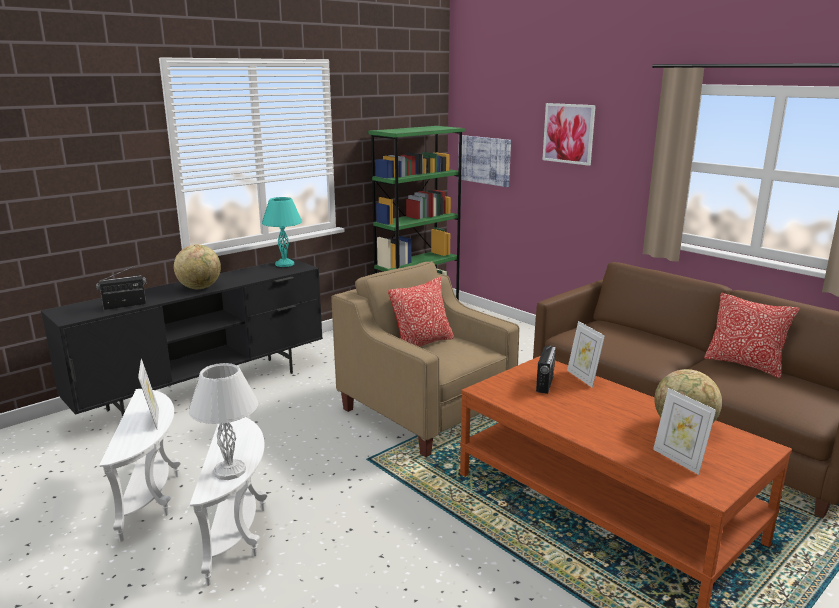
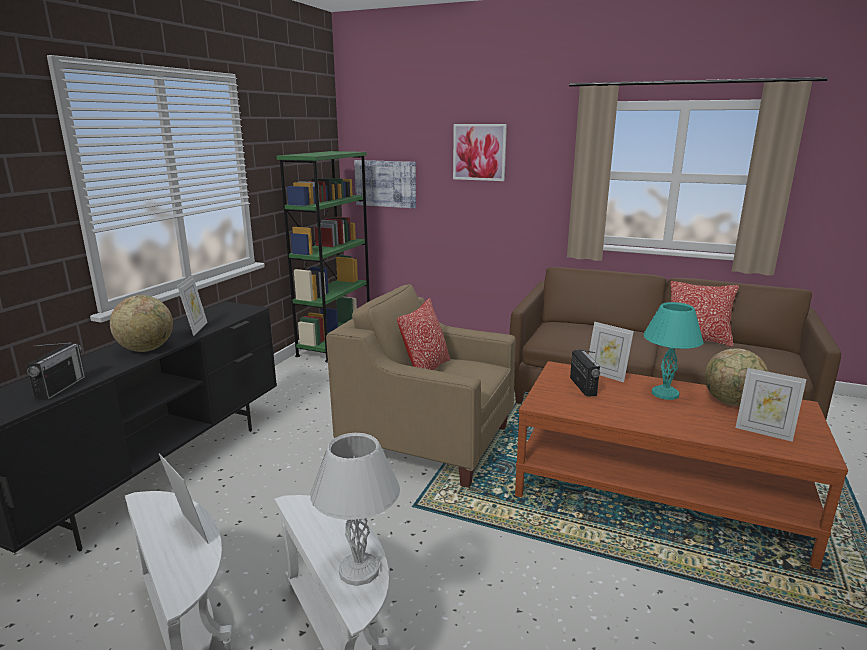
camera: 25 degrees left, 0 degrees up
(124, 306) = (61, 388): radio -> radio turned 150 degrees clockwise
(247, 277) = (196, 329): none -> picture frame
(285, 264) = (224, 308): turquoise table lamp -> turquoise table lamp (664, 393)

